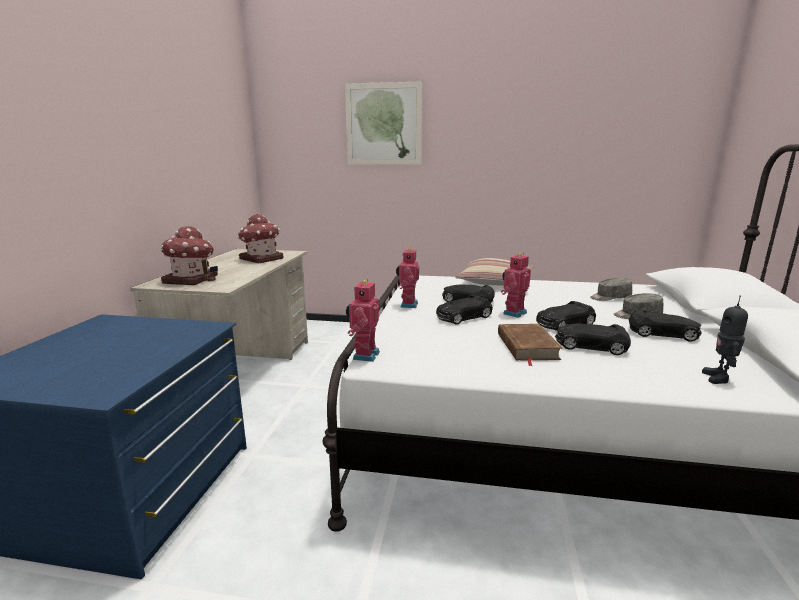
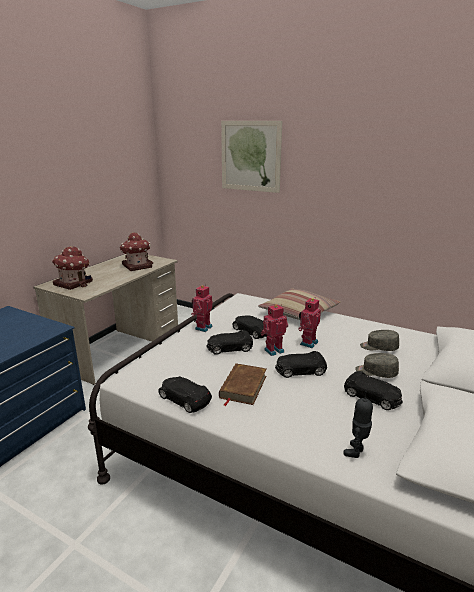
camera: 20 degrees right, 5 degrees up
(364, 355) = (125, 371): toy robot -> toy robot (307, 343)
(590, 346) = (293, 396): black toy car -> black toy car (184, 399)

